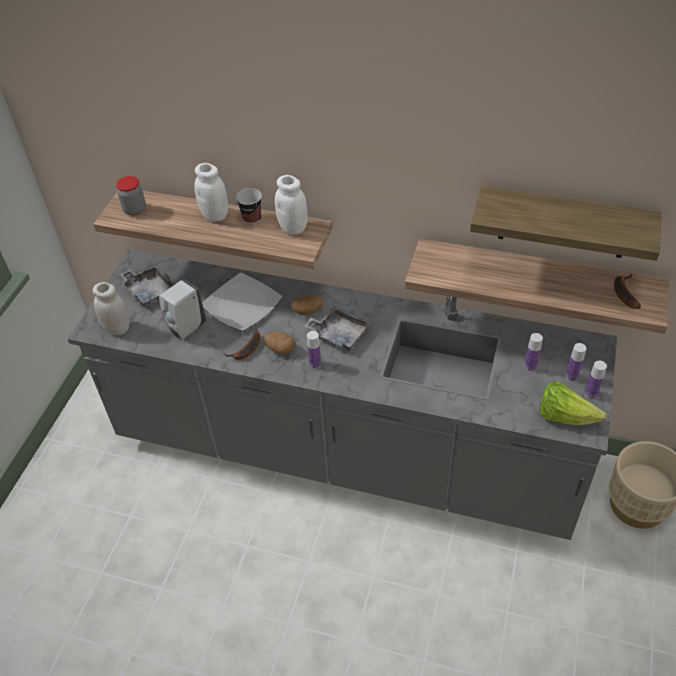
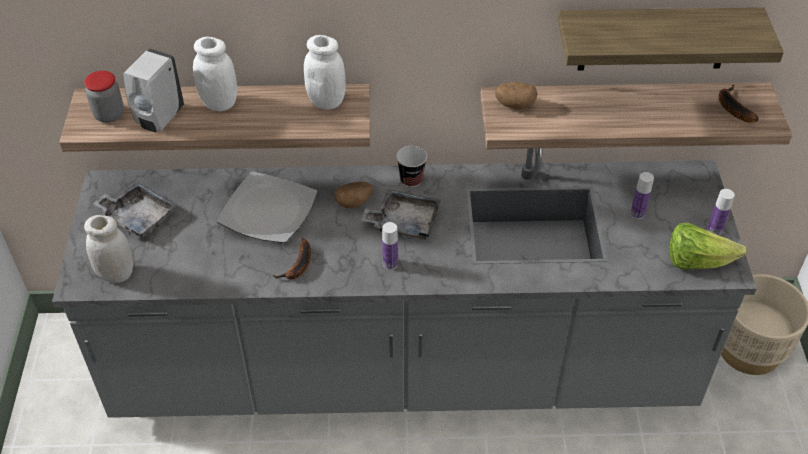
camera: 20 degrees left, 0 degrees up
(186, 328) = (208, 255): white soap dispenser -> white soap dispenser (159, 119)
(252, 218) = (269, 98): cup -> cup (411, 180)
(280, 349) = (339, 255): potato -> potato (514, 104)
(571, 377) = (686, 215): bottle -> none

